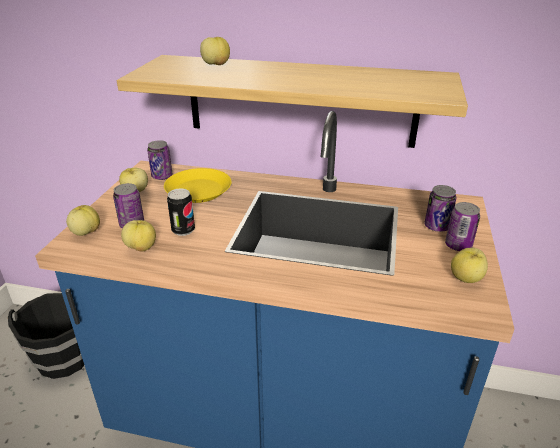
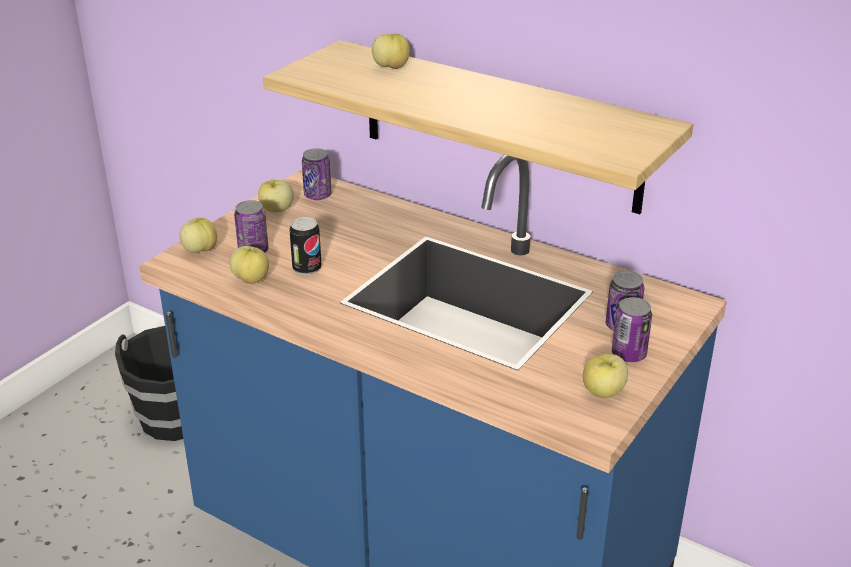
camera: 20 degrees right, 0 degrees up
(199, 191) = (352, 223): yellow plate -> none

